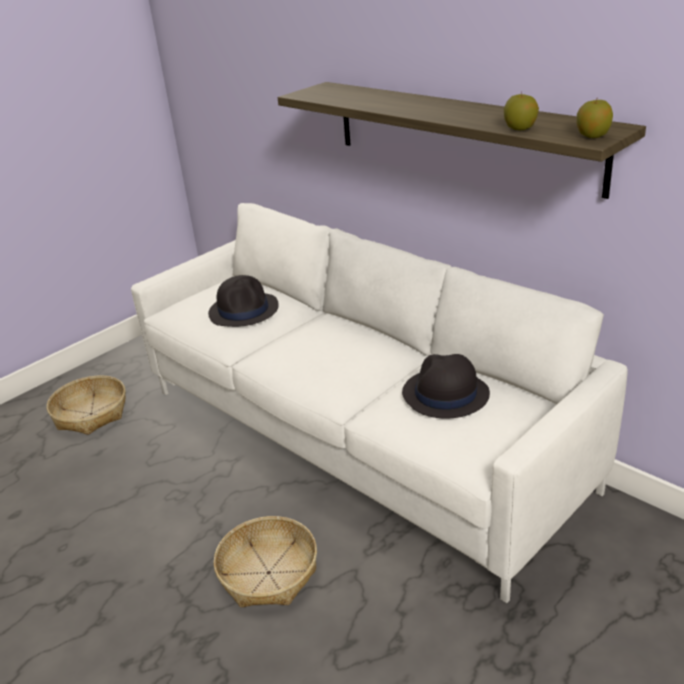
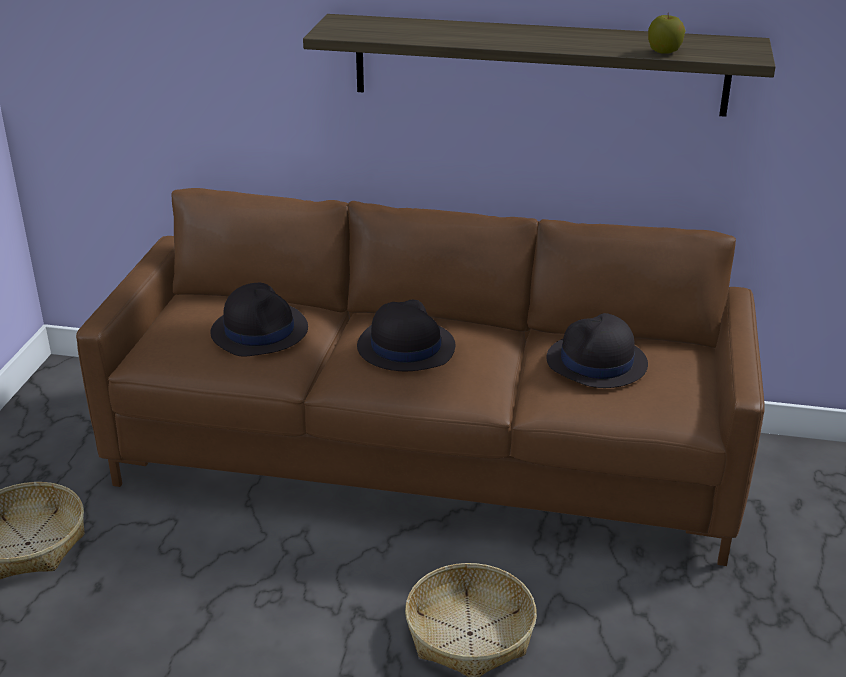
camera: 35 degrees left, 0 degrees up
(323, 345) = (405, 347): none -> black hat
(353, 439) = (424, 464): white sofa -> brown sofa
(592, 136) = (743, 53): apple -> none

